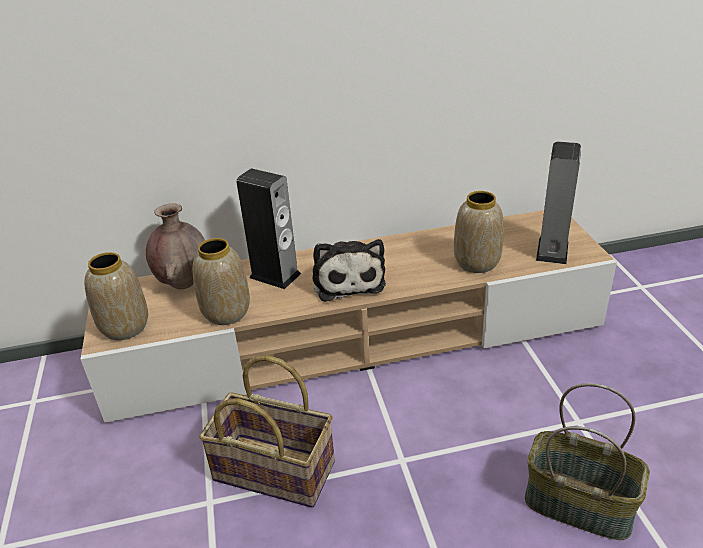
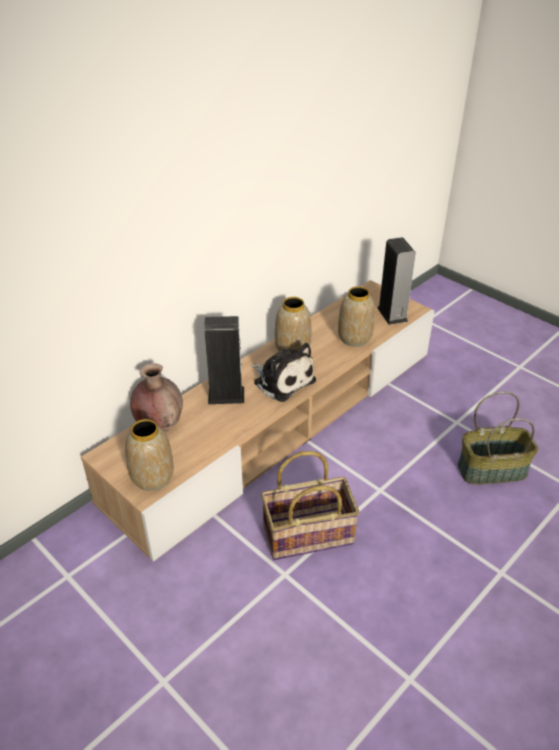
camera: 35 degrees left, 5 degrees up
(227, 313) = (221, 436): vase -> vase (293, 349)

